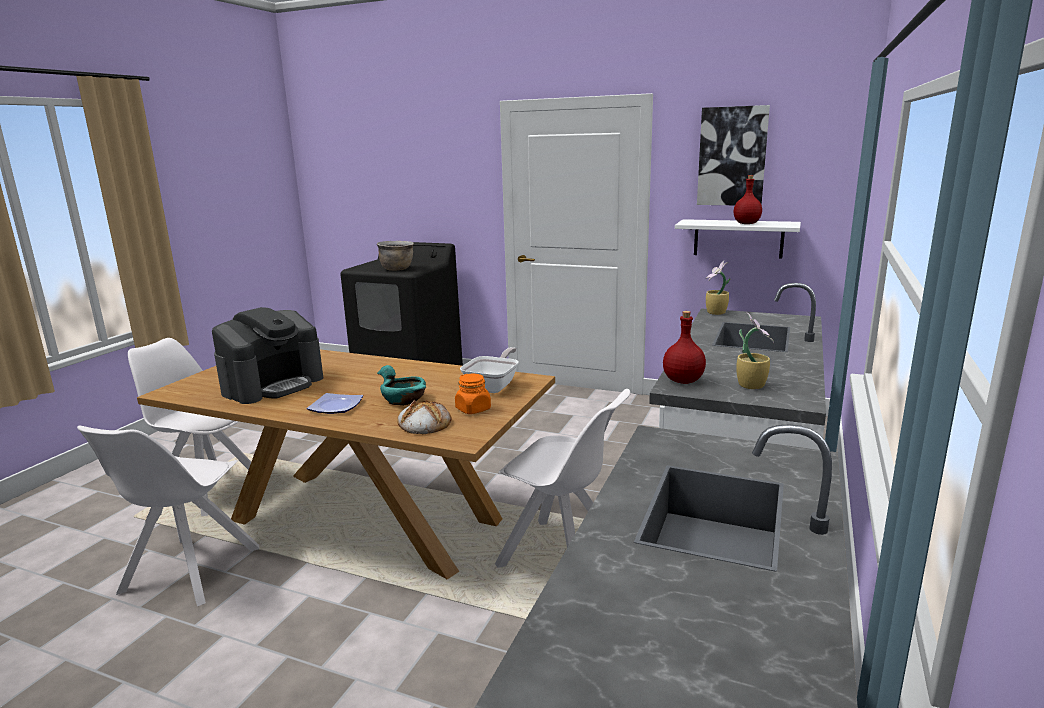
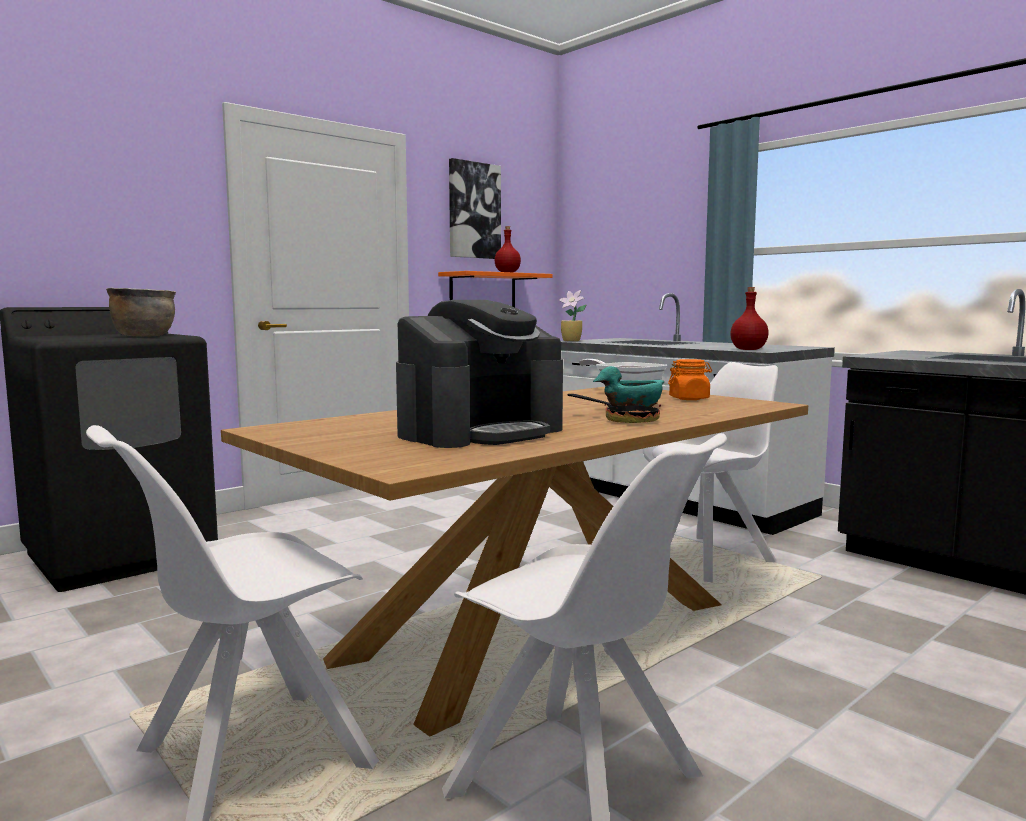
camera: 65 degrees left, 10 degrees down
(273, 385) = (481, 432): coffee machine -> coffee machine turned 75 degrees clockwise
(337, 406) = (623, 420): plate -> frying pan
(424, 423) = (716, 407): bread -> none
(738, 238) = (483, 291): white shelf -> orange shelf
(751, 385) = (769, 347): potted plant -> none

